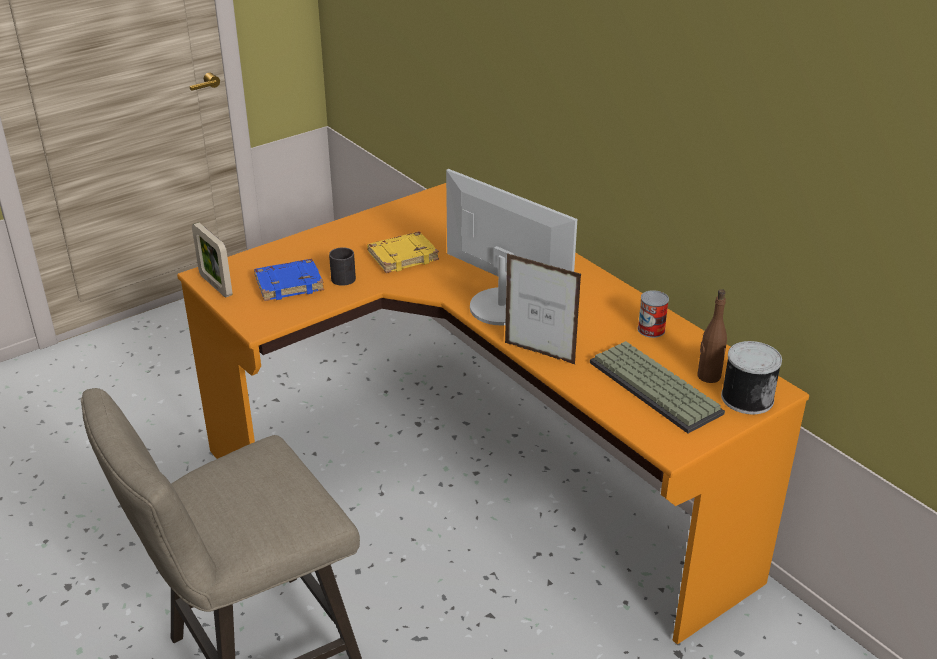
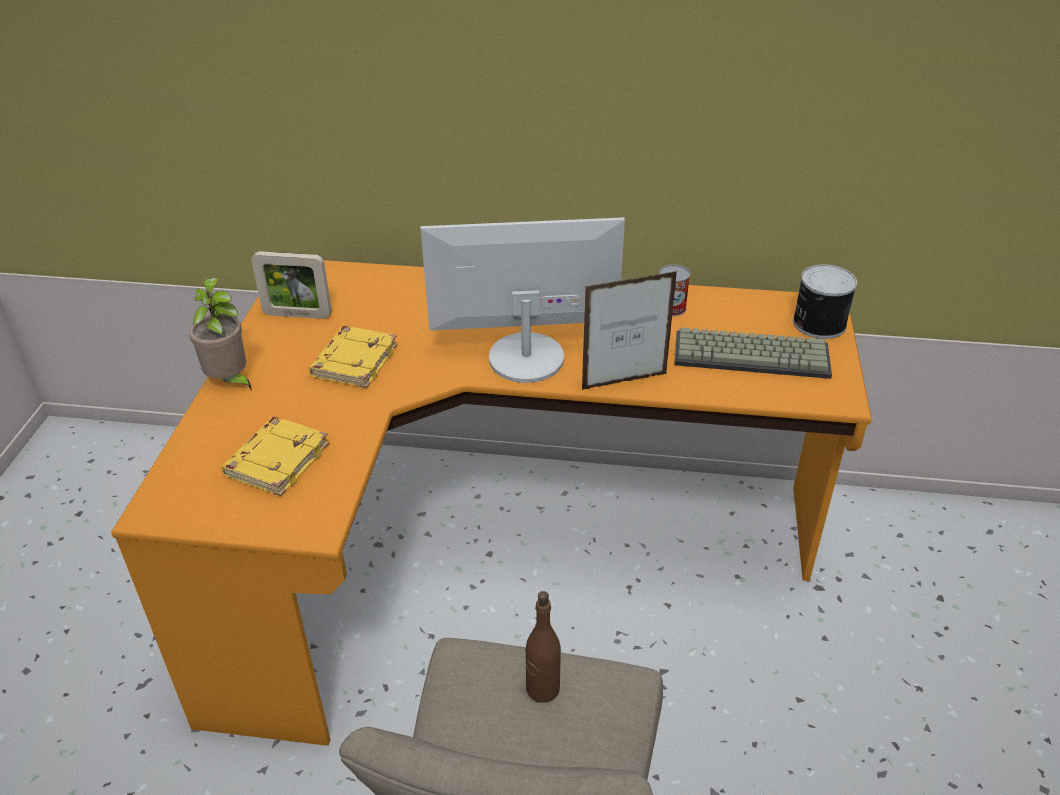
camera: 45 degrees left, 5 degrees up
(215, 285) = (188, 515): picture frame -> picture frame (297, 315)
(289, 284) = (277, 460): blue book -> yellow book
(326, 233) = (230, 382): none -> potted plant
(344, 276) = (324, 416): black mug -> none
(708, 376) = (769, 322): brown bottle -> brown bottle (542, 689)

